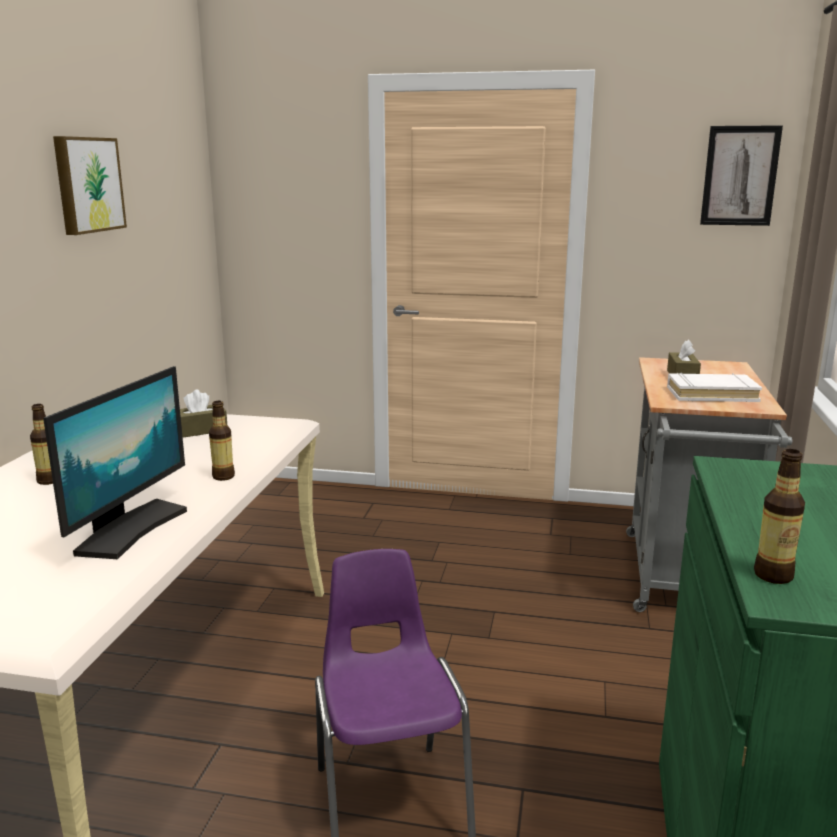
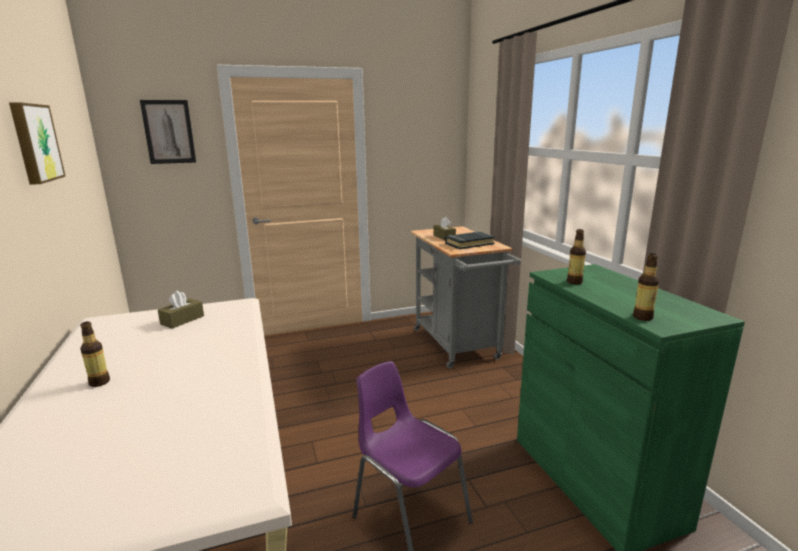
camera: 30 degrees left, 0 degrees up
(130, 529) = (218, 397): monitor -> none
(223, 476) = (241, 345): bottle -> bottle (574, 282)
(711, 394) = (469, 244): white book -> black book
(740, 176) = (441, 128): picture -> picture (169, 132)

